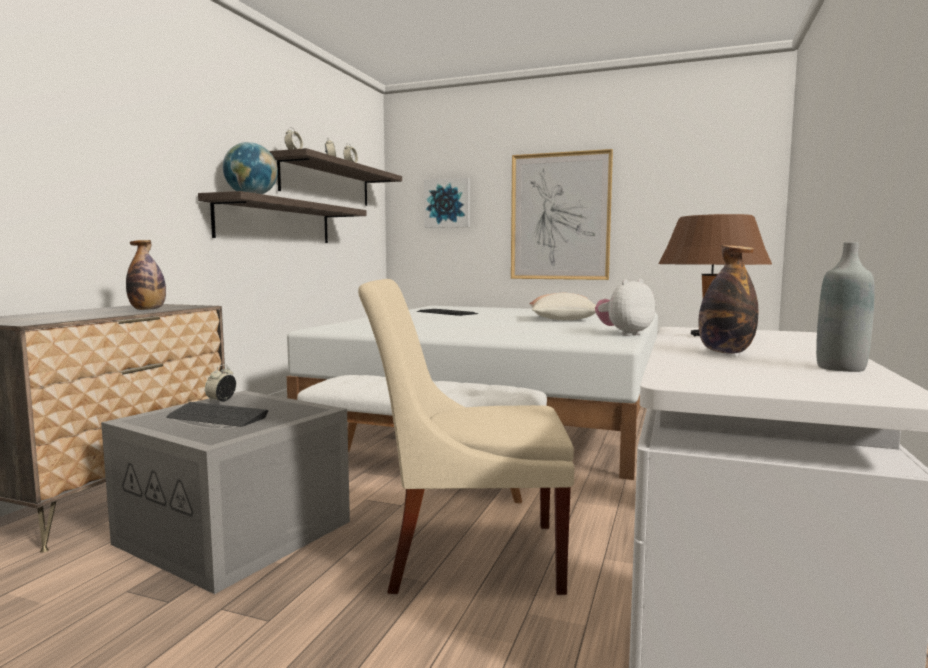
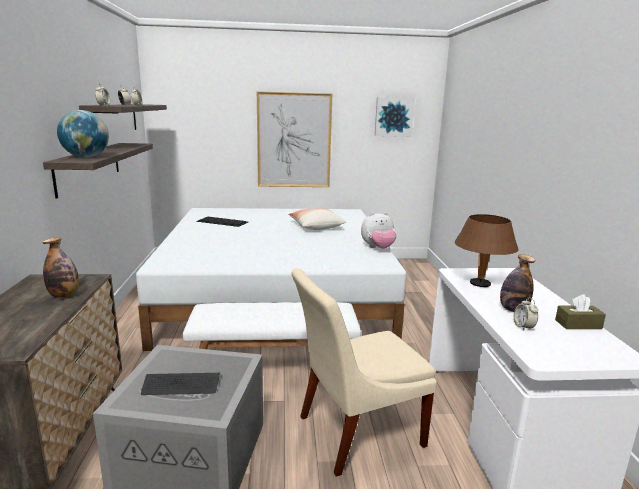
camera: 25 degrees left, 10 degrees up
(221, 400) = (157, 363): alarm clock -> alarm clock (523, 327)
(447, 203) = (202, 126): picture -> picture (394, 117)
(624, 334) = (378, 248): plush toy -> plush toy turned 135 degrees counterclockwise
(840, 368) = (578, 324): grey bottle -> brown tissue box

